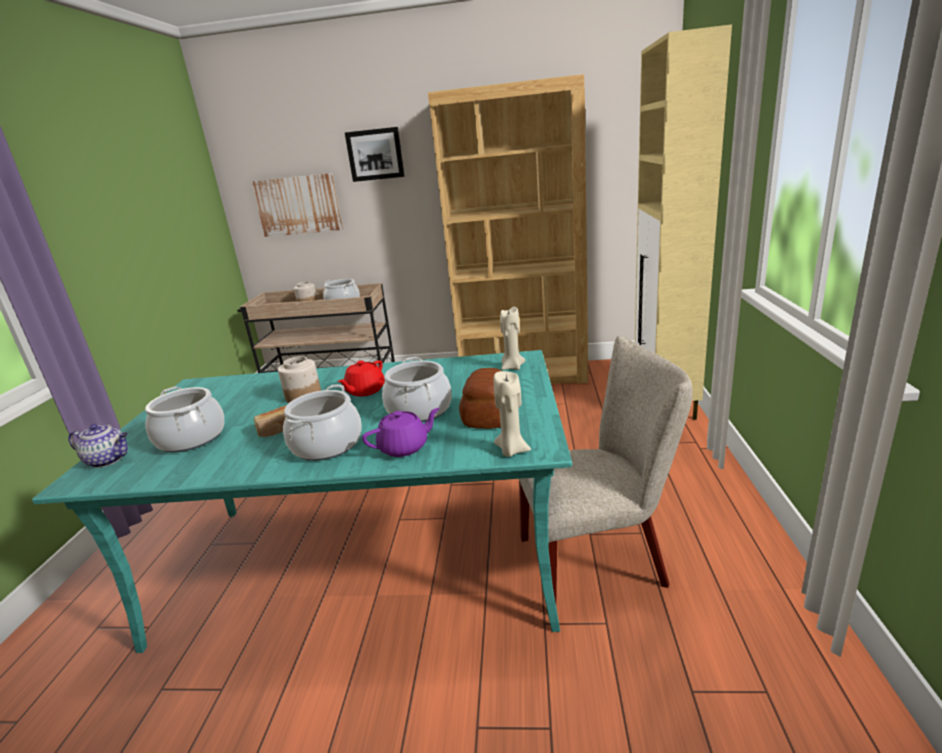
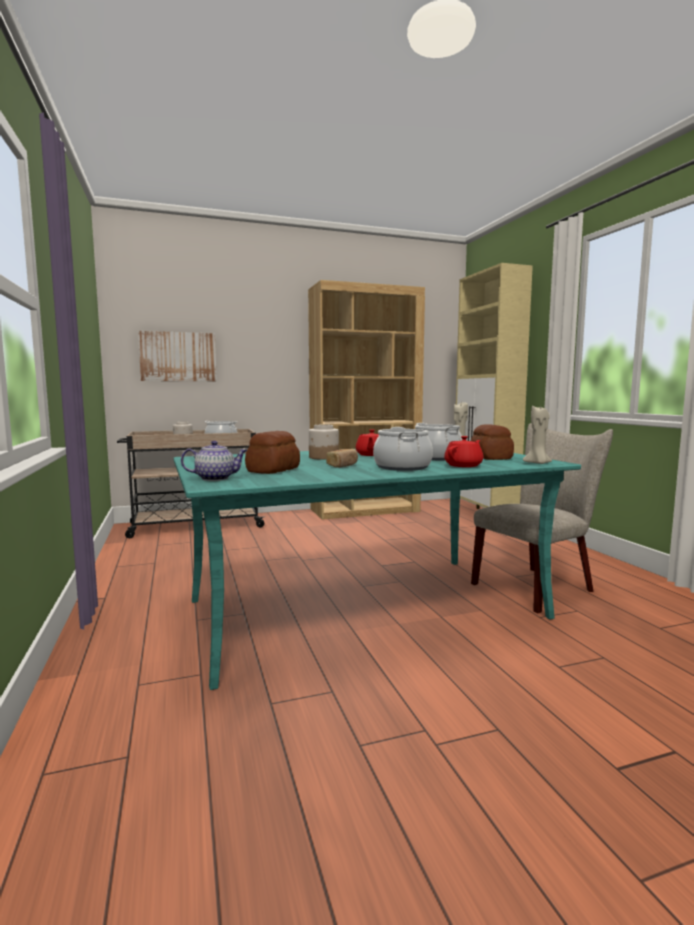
camera: 25 degrees left, 15 degrees down
(191, 438) = (272, 470): cooking pot -> bread
(375, 154) = (254, 324): picture -> none
(404, 447) = (464, 465): purple teapot -> red teapot

